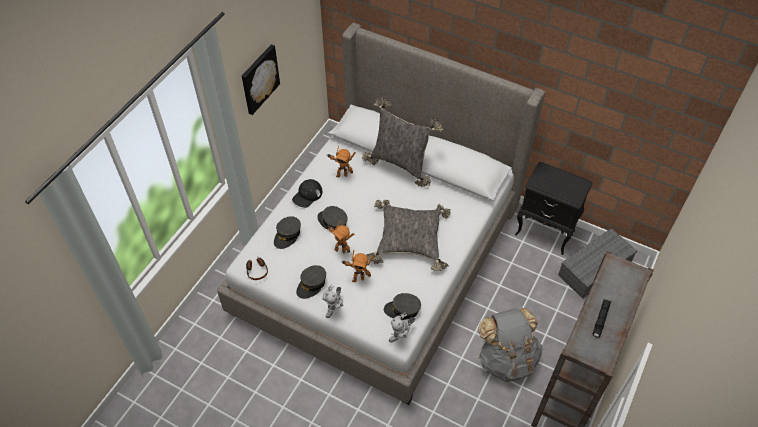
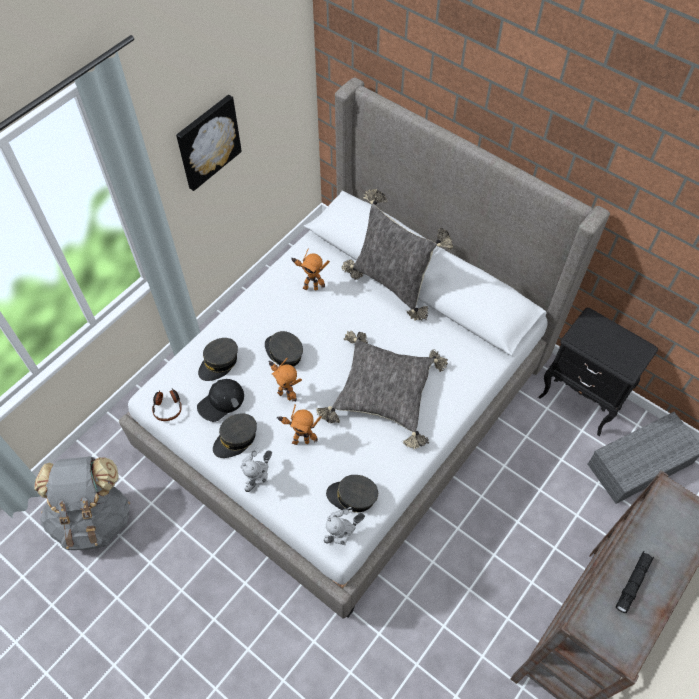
camera: 10 degrees right, 5 degrees up
(307, 195) = (258, 309): black cap -> black cap (221, 401)
(507, 359) = (494, 575): grey backpack -> grey backpack (93, 518)

